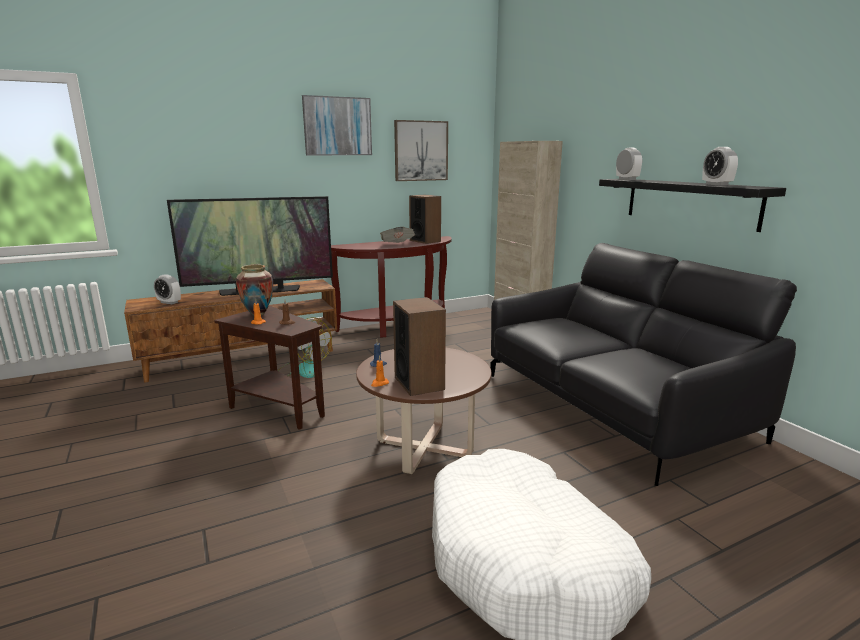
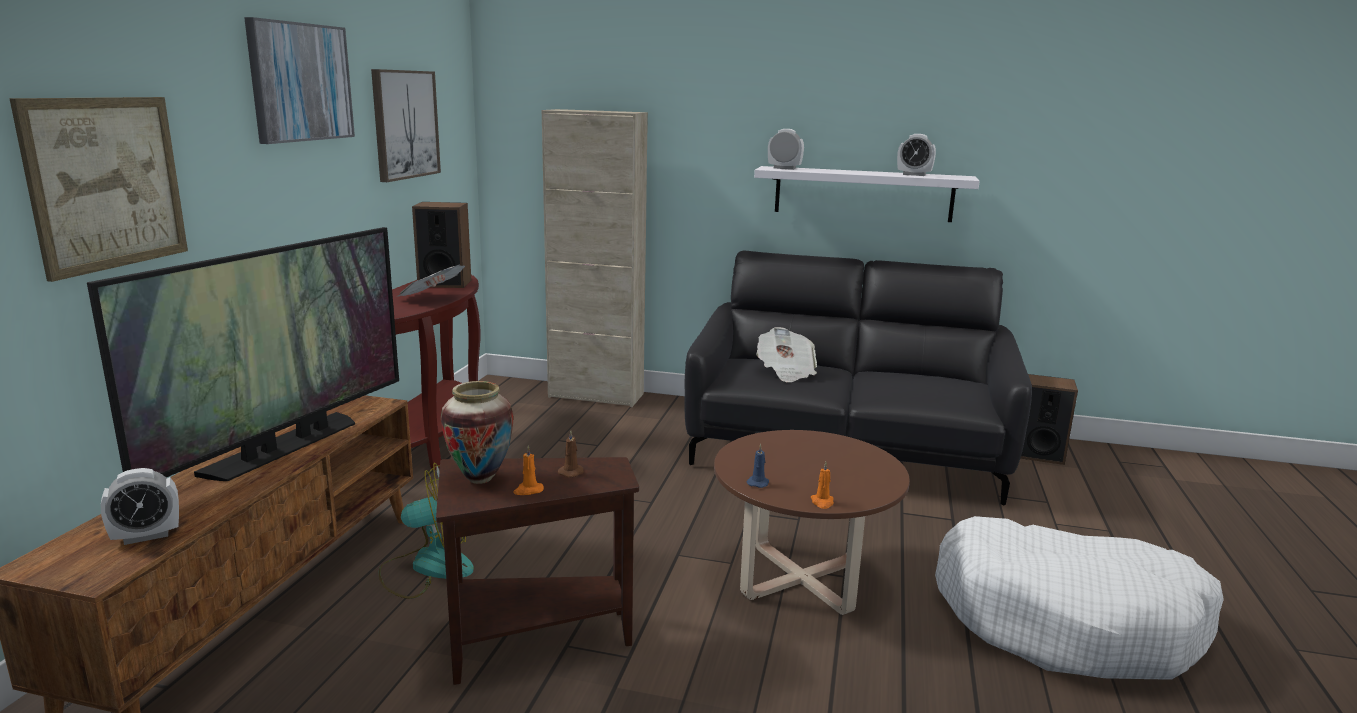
camera: 50 degrees left, 0 degrees up
(216, 166) = (106, 183): none -> picture
(419, 383) = (850, 483): speaker -> speaker (1038, 454)
(562, 329) = (786, 371): none -> newspaper
(690, 202) = (863, 194): black shelf -> white shelf

